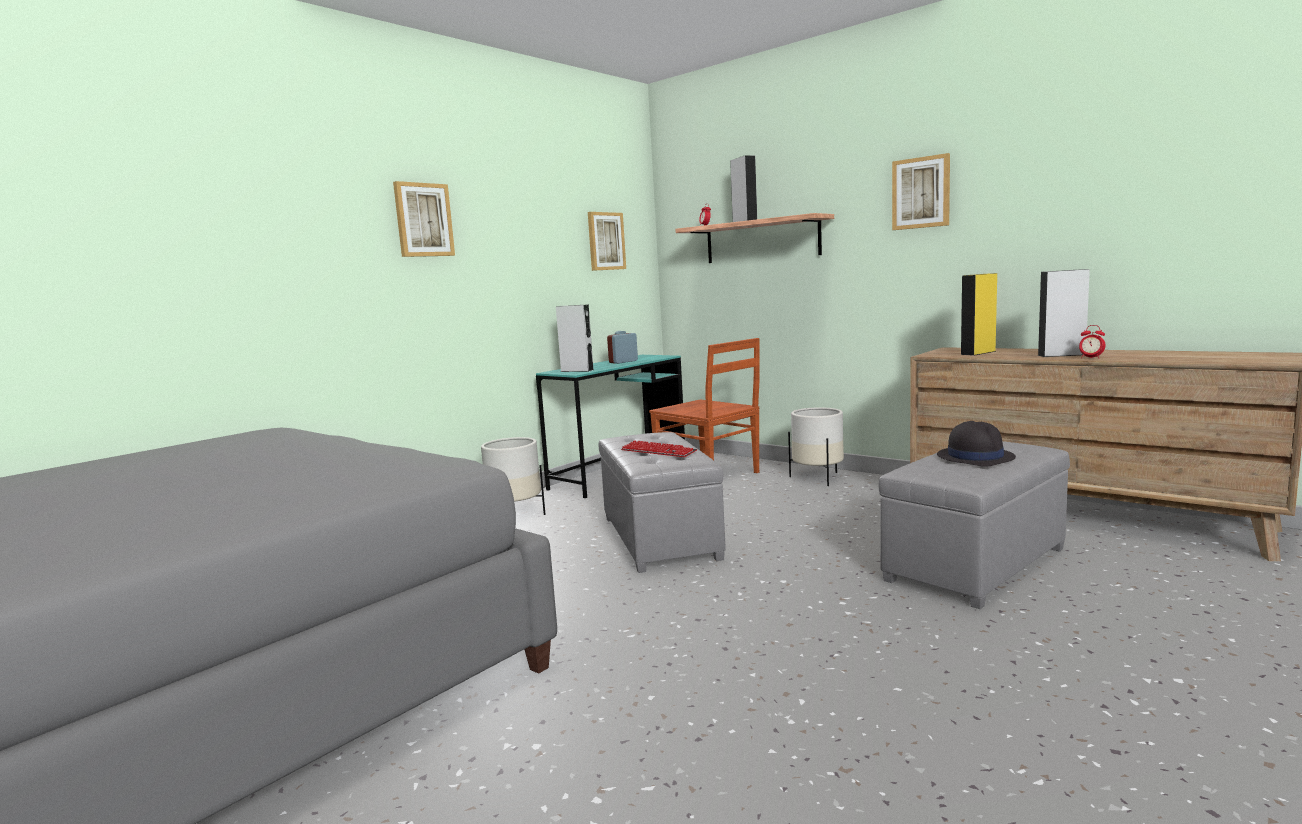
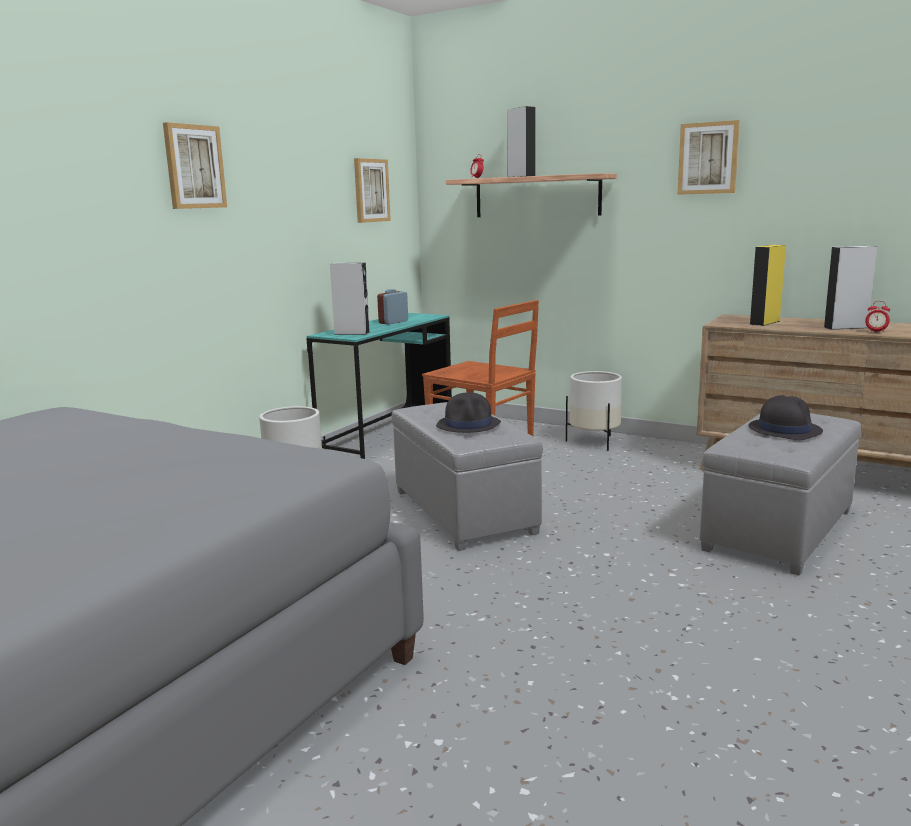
camera: 10 degrees left, 5 degrees up
(658, 451) = (469, 425): keyboard -> black hat

